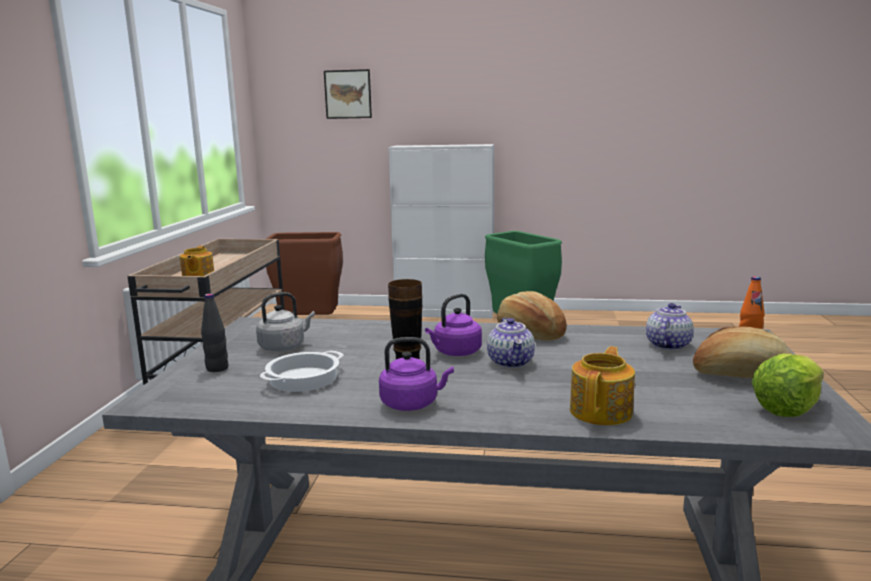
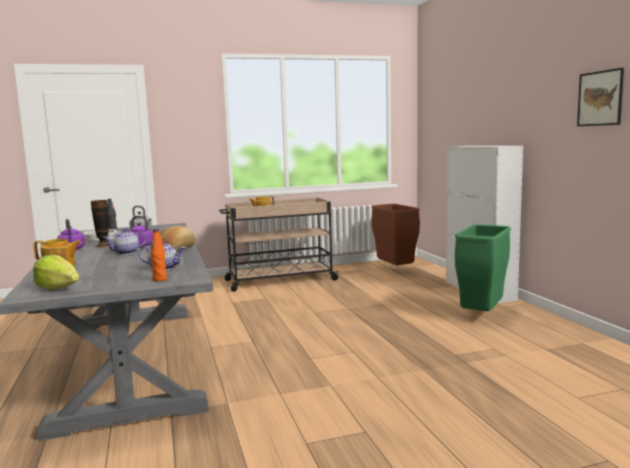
camera: 65 degrees right, 5 degrees down
(348, 94) = (453, 105): picture -> picture (600, 98)
(742, 376) = (109, 280): bread -> none

